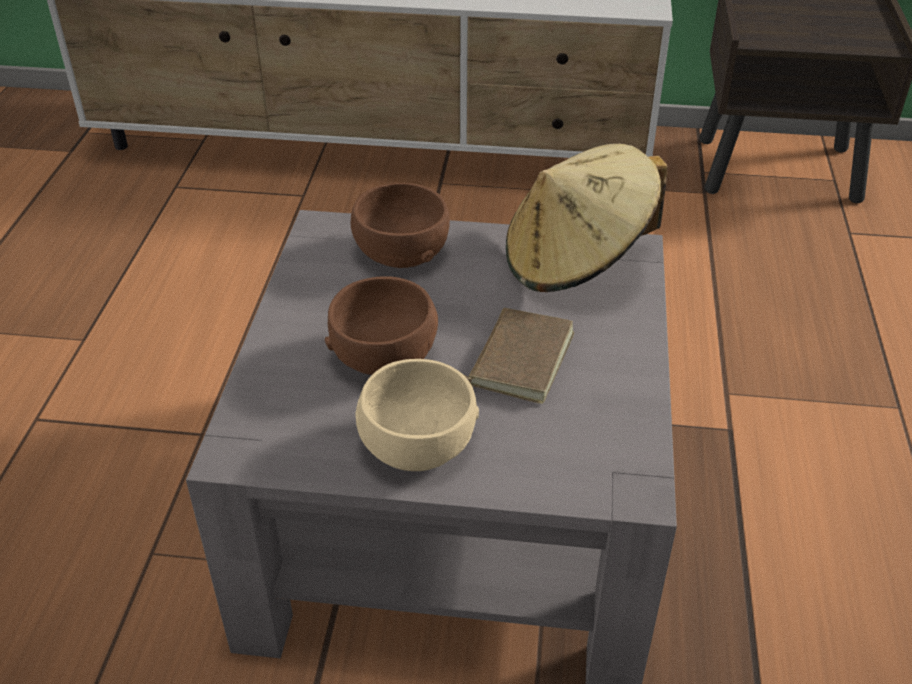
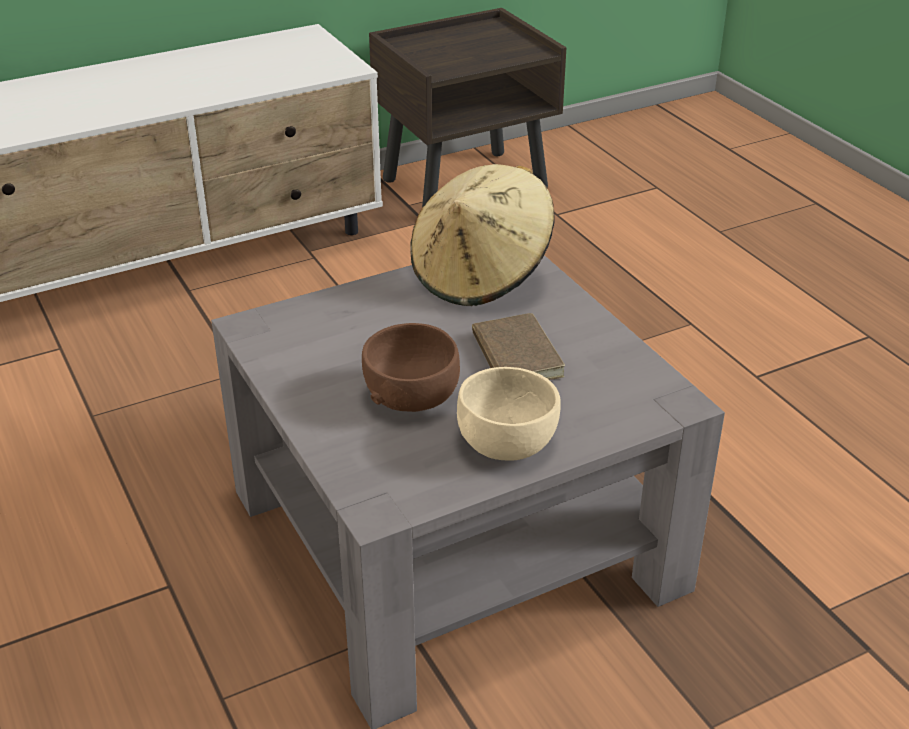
camera: 35 degrees left, 5 degrees down
(400, 252) = (338, 319): brown bowl -> none

